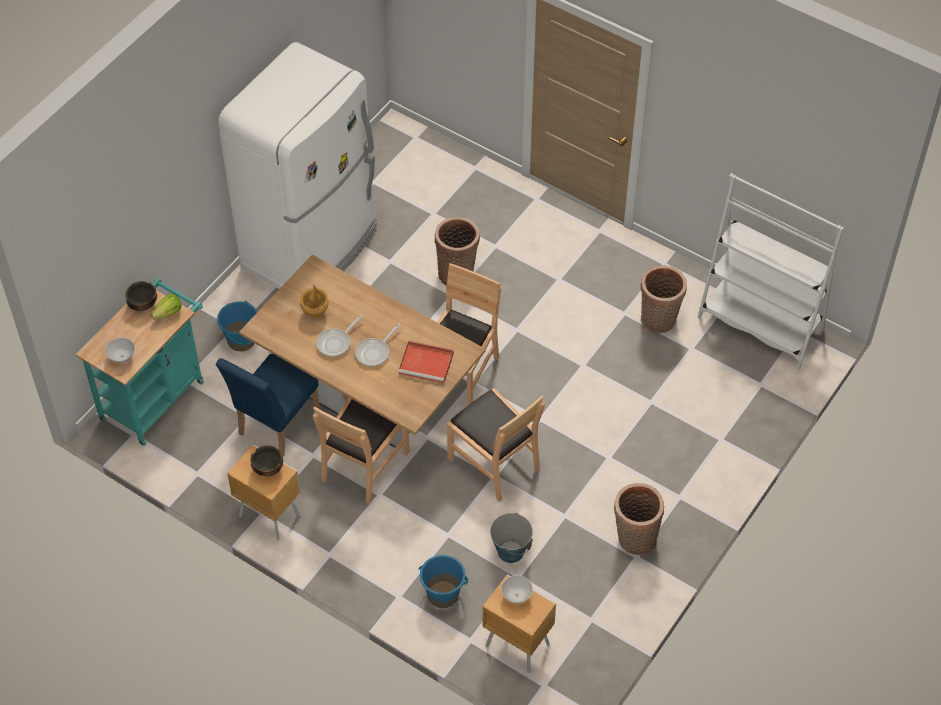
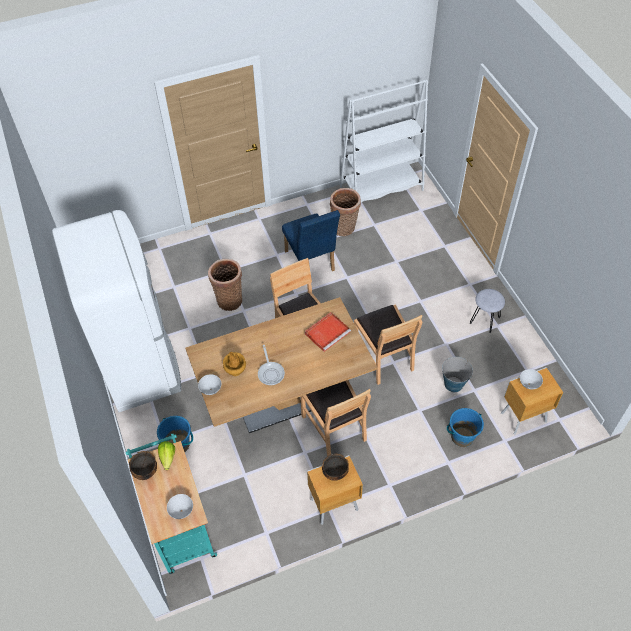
camera: 55 degrees left, 0 degrees up
(275, 427) = (265, 462): blue chair -> blue chair (310, 264)
(278, 305) = (211, 389): none -> white bowl
(375, 352) = (296, 355): frying pan -> none
(494, 463) = (383, 357): brown chair -> brown chair turned 75 degrees clockwise
(634, 539) = (485, 320): basket -> grey stool

